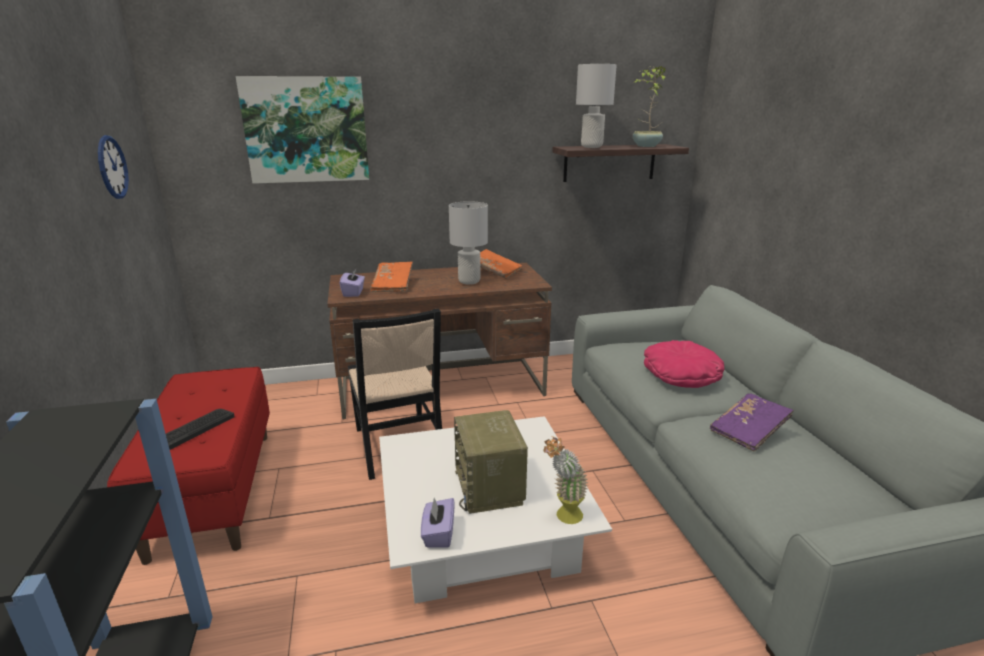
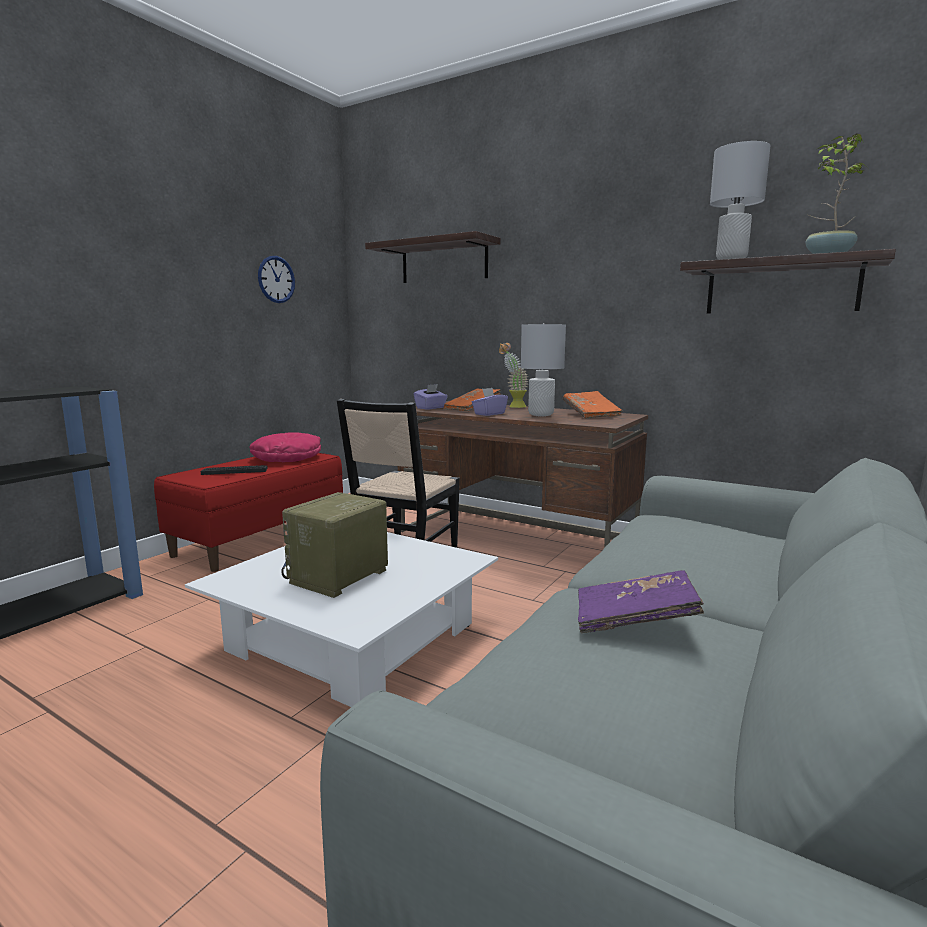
camera: 45 degrees right, 10 degrees down
(306, 130) = (444, 262): picture -> shelf
(438, 534) = (245, 583): purple tissue box -> purple tissue box (489, 414)
(563, 517) = (341, 620): potted plant -> potted plant (513, 406)
(682, 375) = (687, 555): pink pillow -> pink pillow (288, 458)

